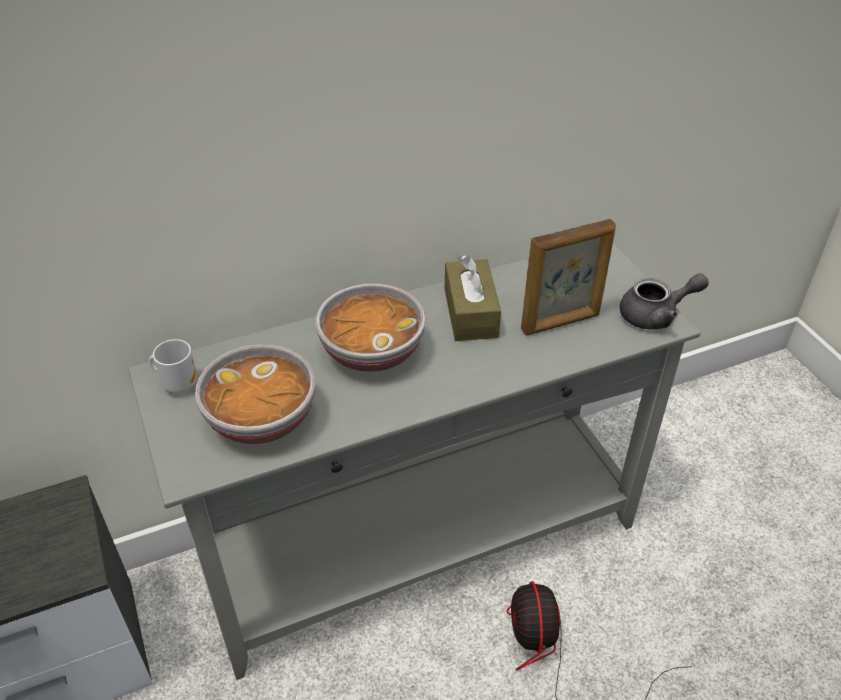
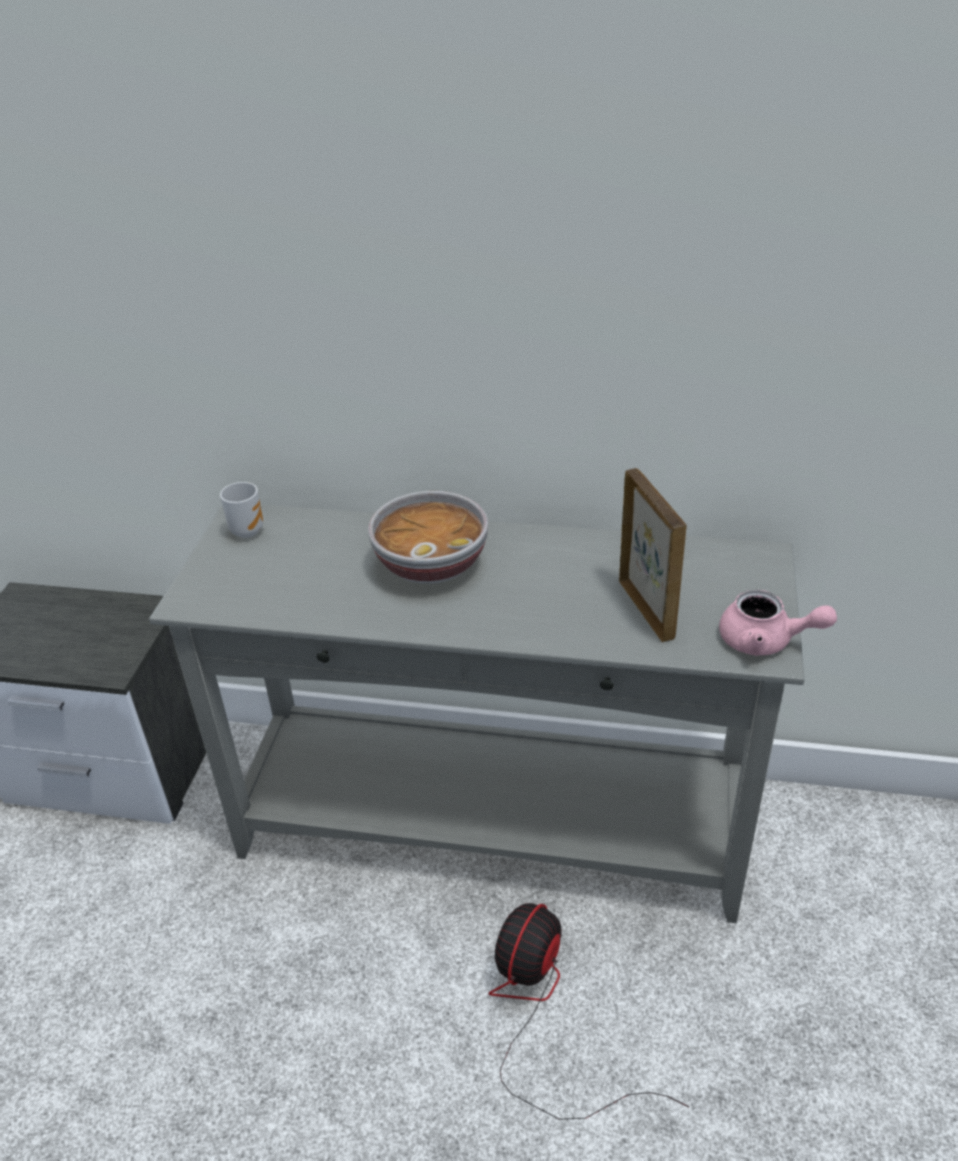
camera: 35 degrees right, 5 degrees down
(261, 420) = (282, 584): bowl -> none
(470, 312) = (561, 564): brown tissue box -> none
(561, 323) = (647, 609): picture frame -> picture frame turned 120 degrees counterclockwise
(656, 315) = (766, 641): grey teapot -> pink teapot

